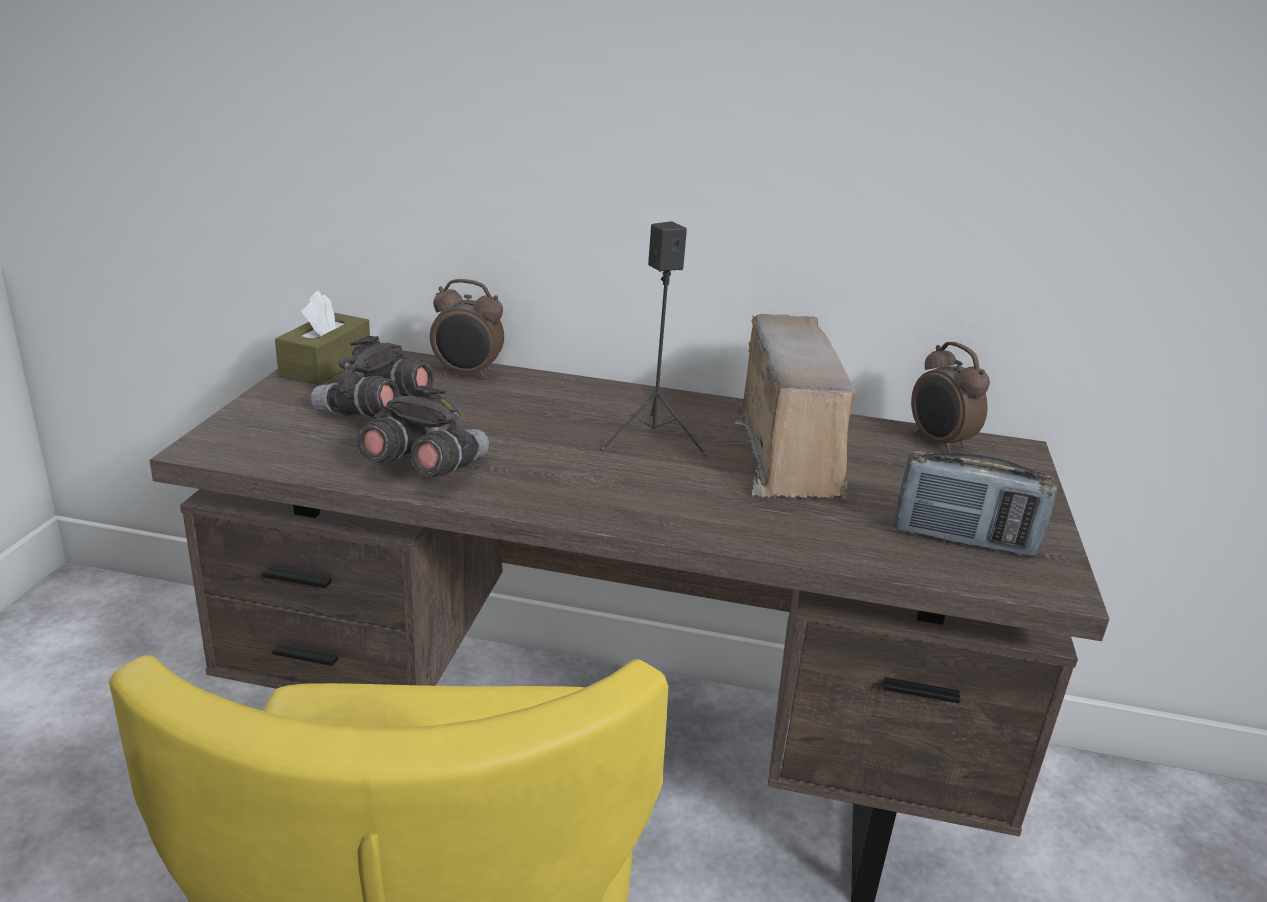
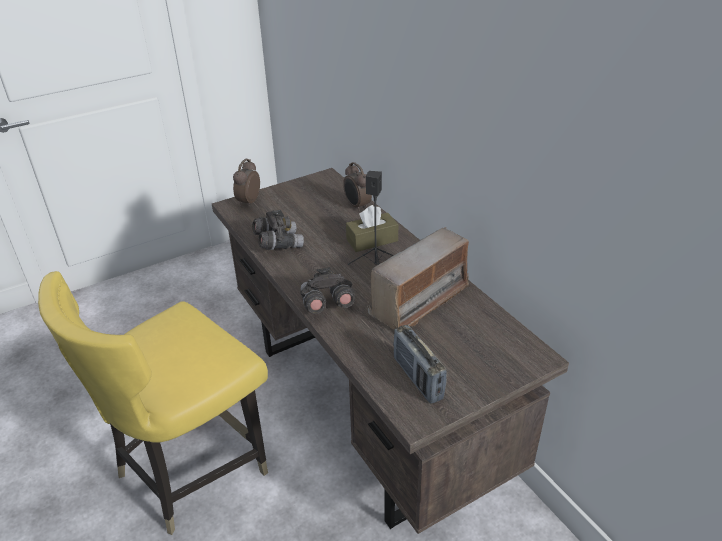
camera: 50 degrees right, 10 degrees up
(326, 365) = (314, 182): brown tissue box -> brown tissue box (372, 240)
(374, 412) = (298, 211): grey binoculars -> grey binoculars (326, 304)
(938, 443) = (503, 333): alarm clock -> alarm clock (248, 202)

